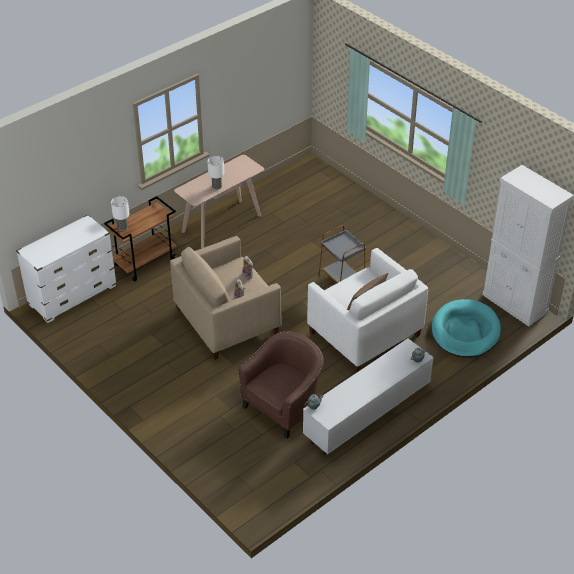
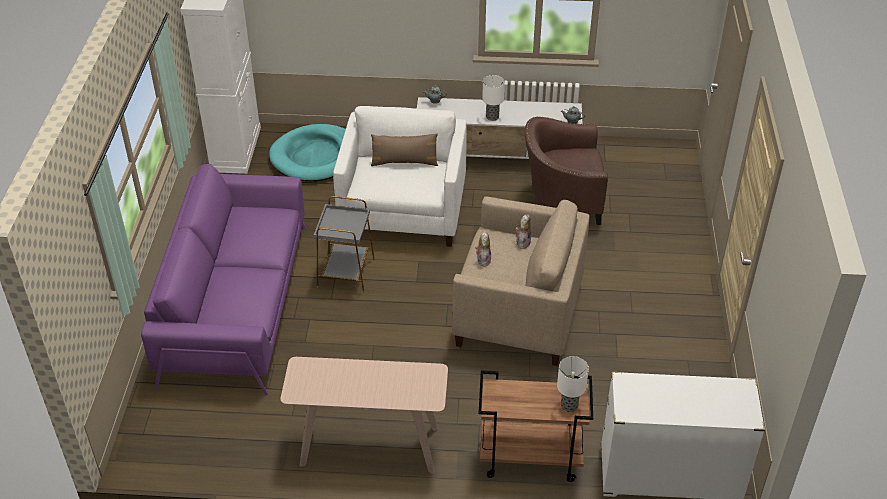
camera: 135 degrees left, 0 degrees up
(217, 186) = (383, 373): table lamp -> table lamp (492, 117)
(369, 234) = (235, 302): none -> purple sofa

